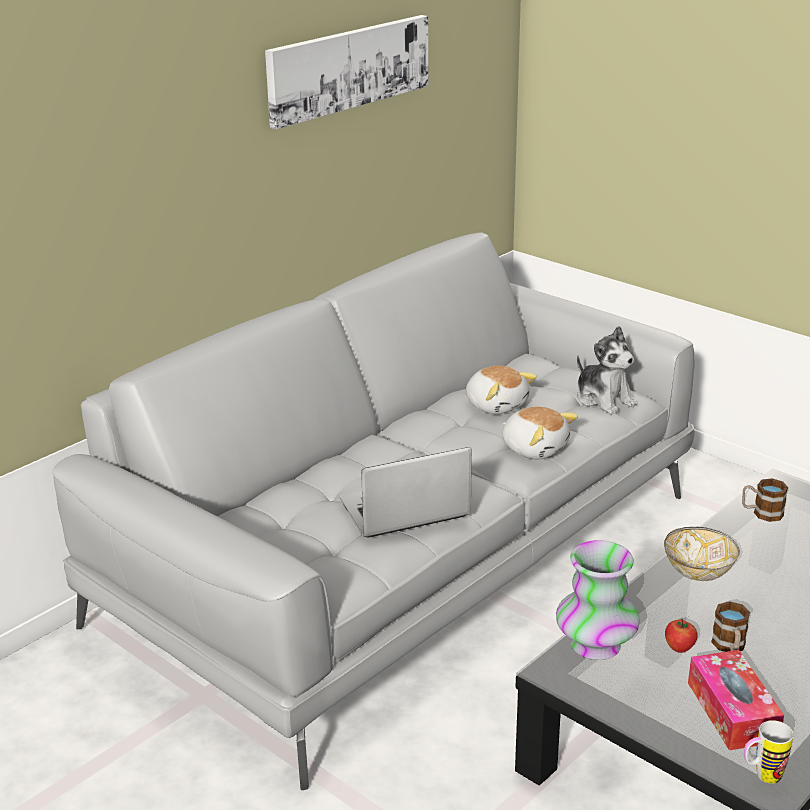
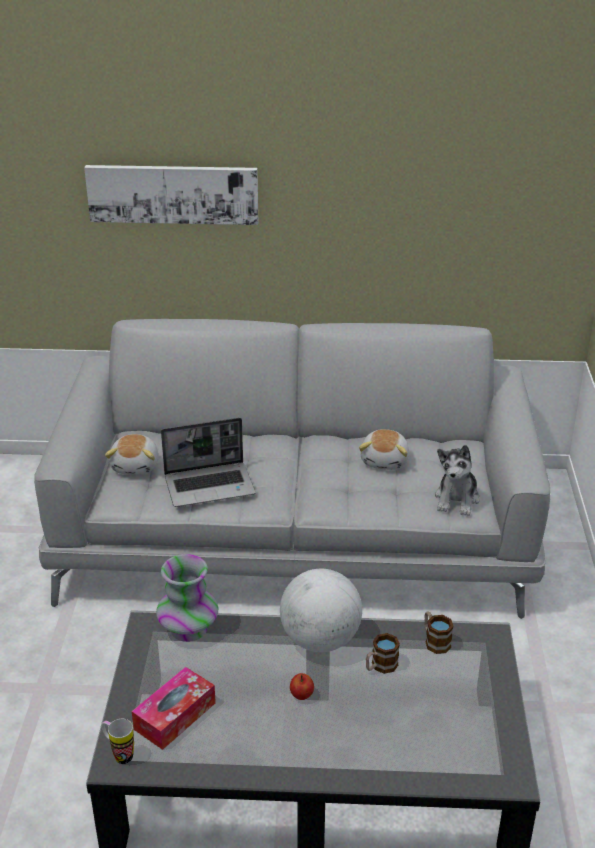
camera: 50 degrees right, 5 degrees up
(348, 68) = (389, 165): picture -> picture (173, 193)
(403, 510) = (210, 485): laptop -> laptop turned 135 degrees clockwise
(535, 448) = (350, 500): plush toy -> plush toy (136, 466)
(679, 648) = (221, 666): apple -> apple (301, 695)
(698, 571) = (320, 640): bowl -> globe
(730, 647) = (245, 688): mug -> mug (380, 666)

